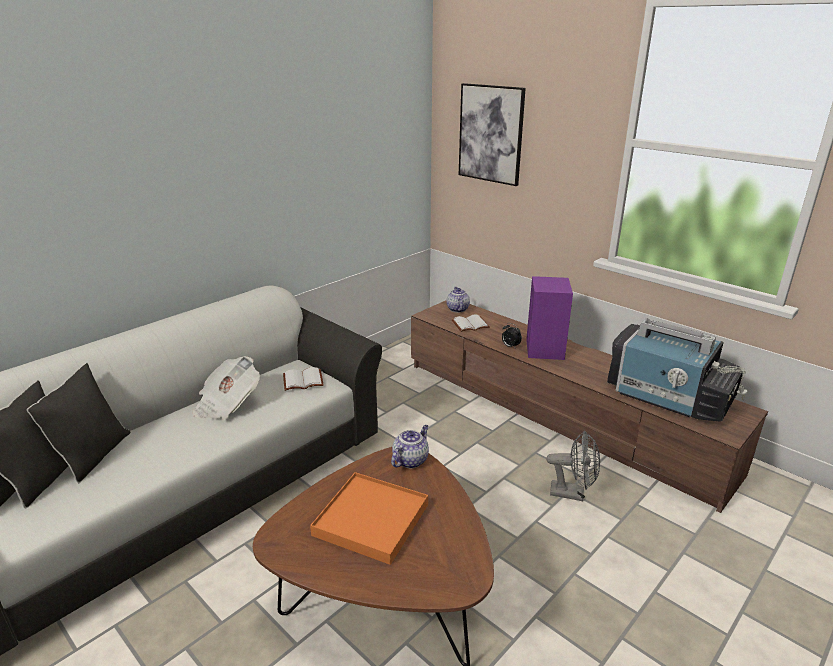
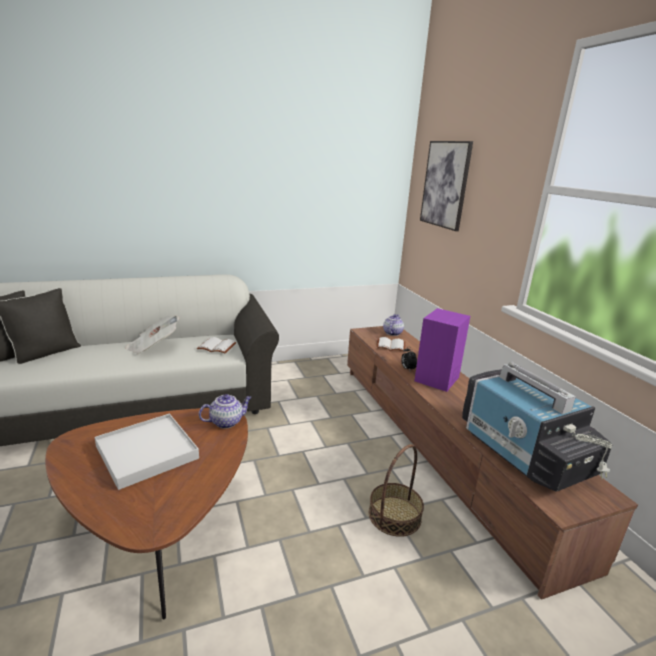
camera: 25 degrees right, 5 degrees down
(371, 520) = (147, 452): orange tray -> white tray
(572, 493) = (394, 515): grey fan -> basket

